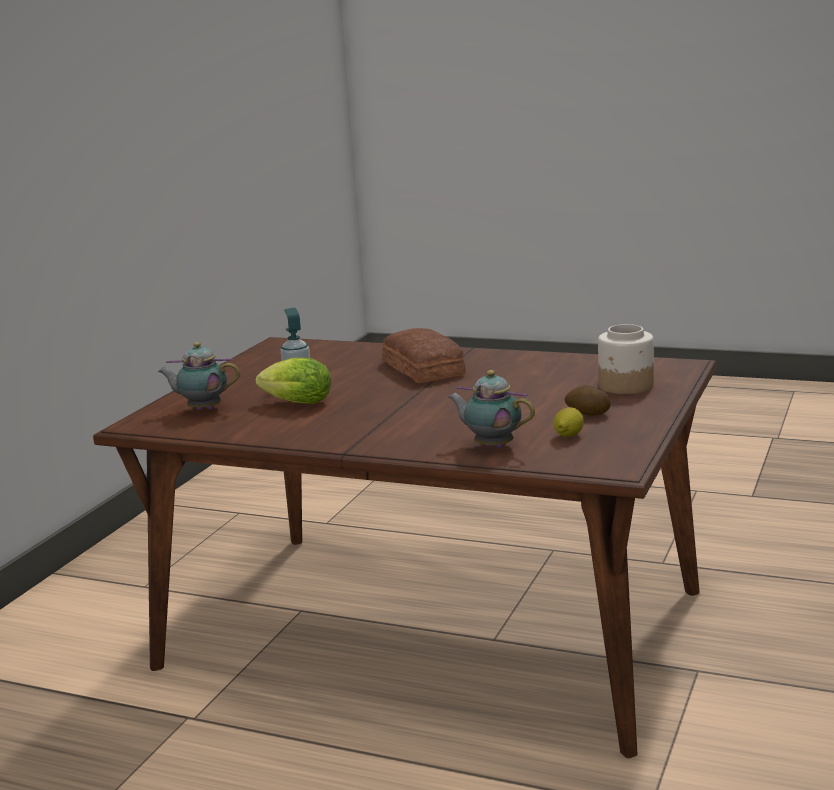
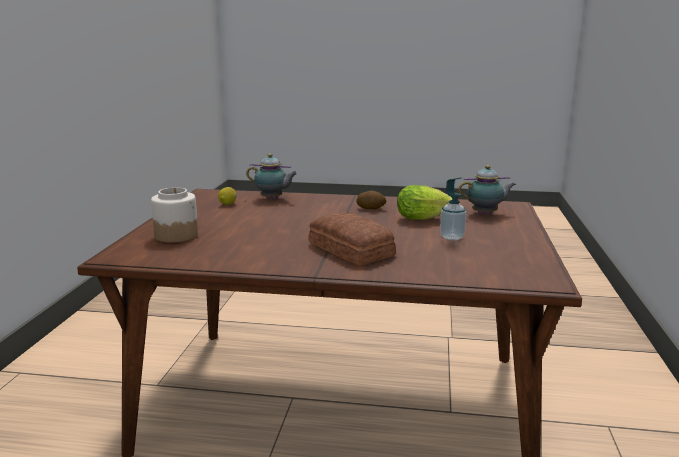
camera: 165 degrees right, 0 degrees up
(587, 414) = (213, 216): potato -> potato (371, 208)

